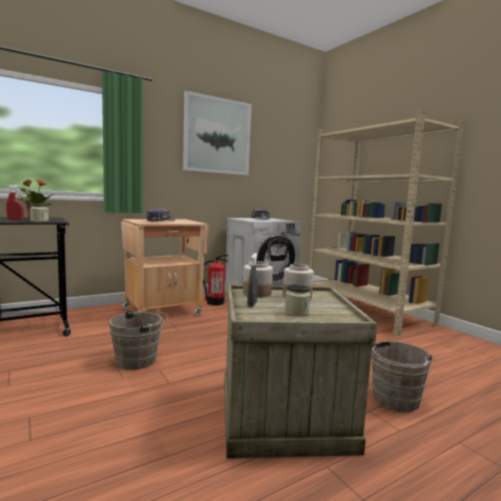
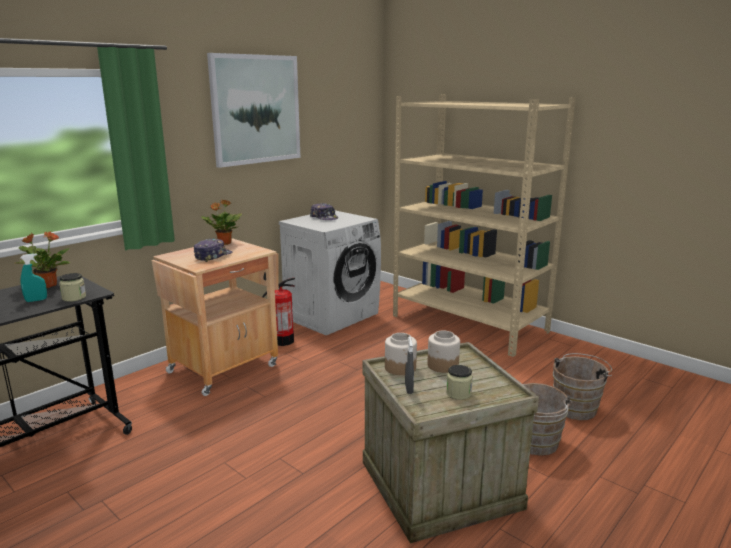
camera: 15 degrees left, 10 degrees up
(15, 220) = (36, 300): red spray bottle -> turquoise spray bottle
(140, 360) = (248, 450): brown bucket -> brown bucket (577, 407)
(177, 219) = (224, 243): none -> potted plant

